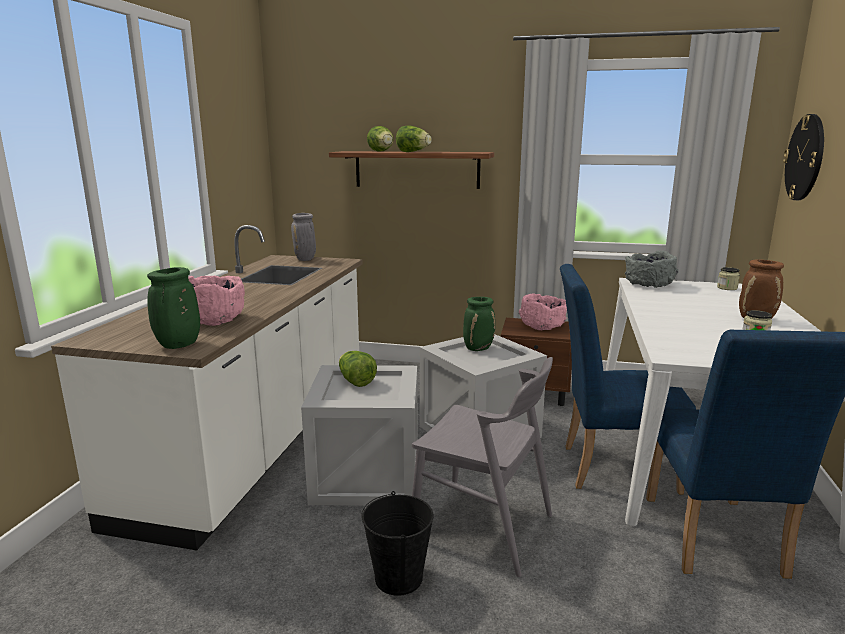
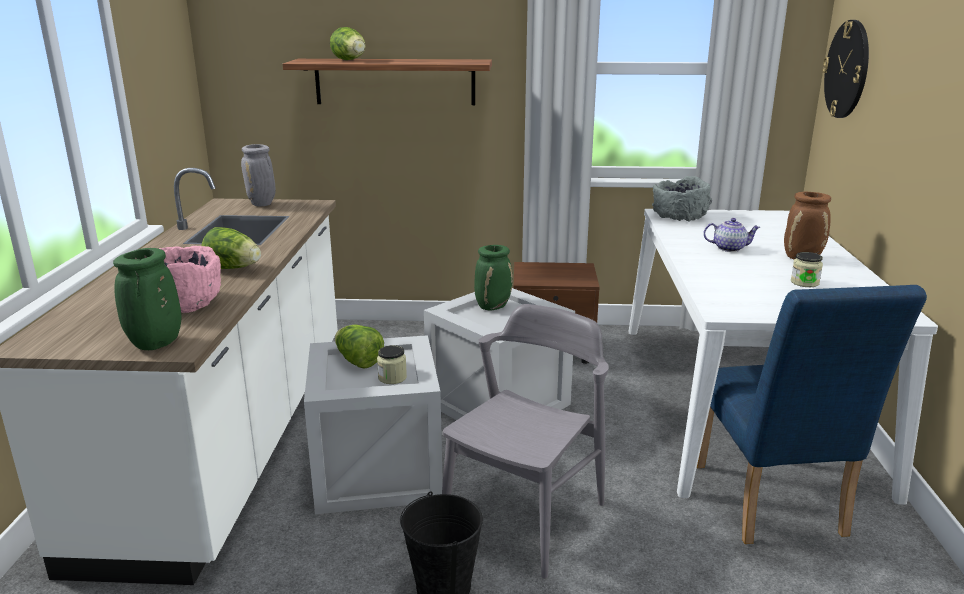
camera: 10 degrees left, 5 degrees up
(413, 152) = (393, 62): lettuce -> lettuce (234, 268)
(483, 527) = (525, 518): grey chair -> grey chair turned 75 degrees counterclockwise
(542, 326) = (559, 271): pink bowl -> none
(609, 467) = (651, 433): blue chair -> none
(688, 309) = (729, 248): none -> teapot
(727, 288) = (764, 217): jar -> jar (392, 377)

